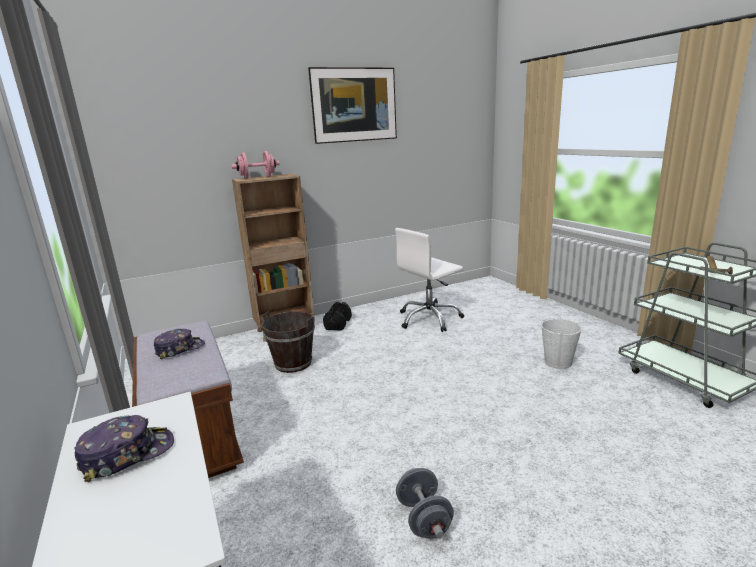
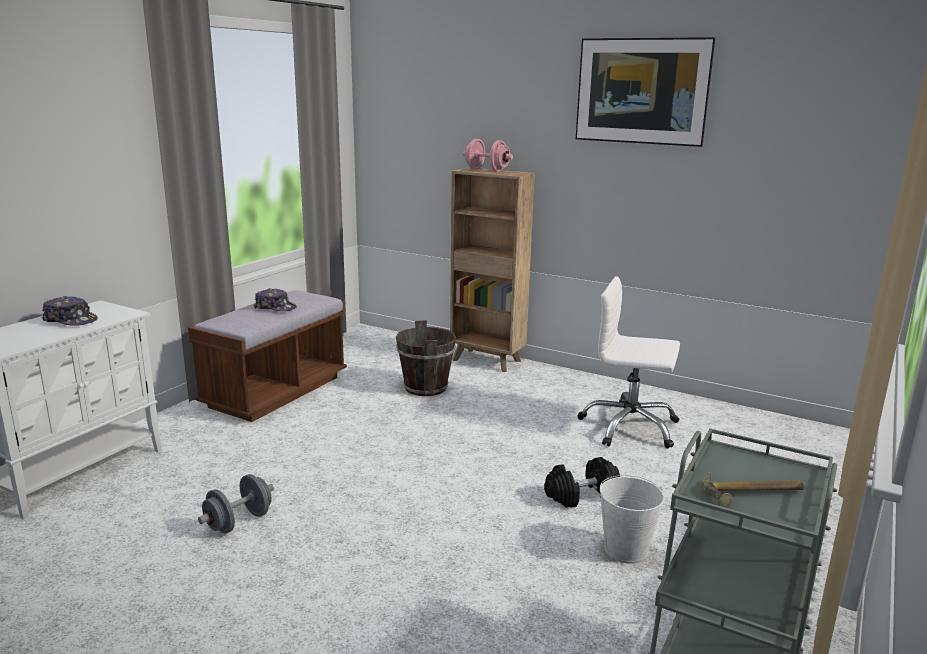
camera: 55 degrees right, 0 degrees up
(338, 324) = (537, 380): black dumbbell -> black dumbbell (581, 495)

